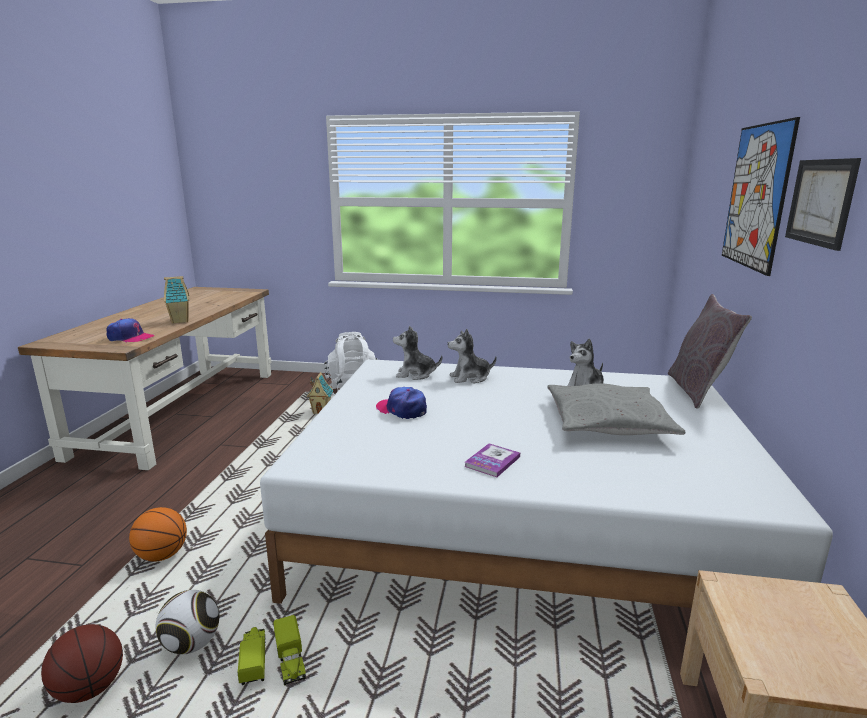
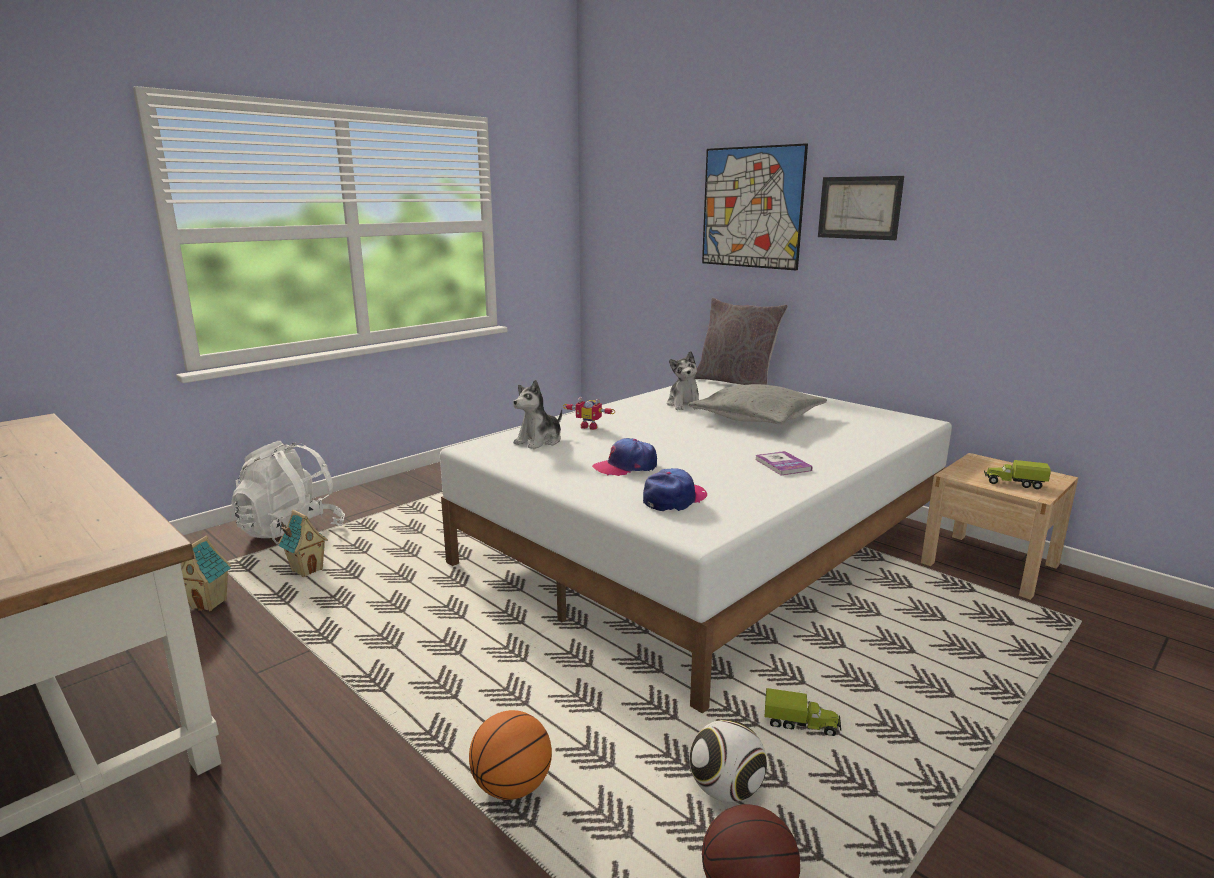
camera: 55 degrees left, 0 degrees up
(130, 338) = (96, 532): cap -> cap (674, 499)
(180, 321) = (88, 486): toy house -> toy house (210, 603)
(254, 662) = (787, 749): toy truck -> toy truck (1014, 483)
(470, 378) = (590, 426): plush toy -> toy robot

